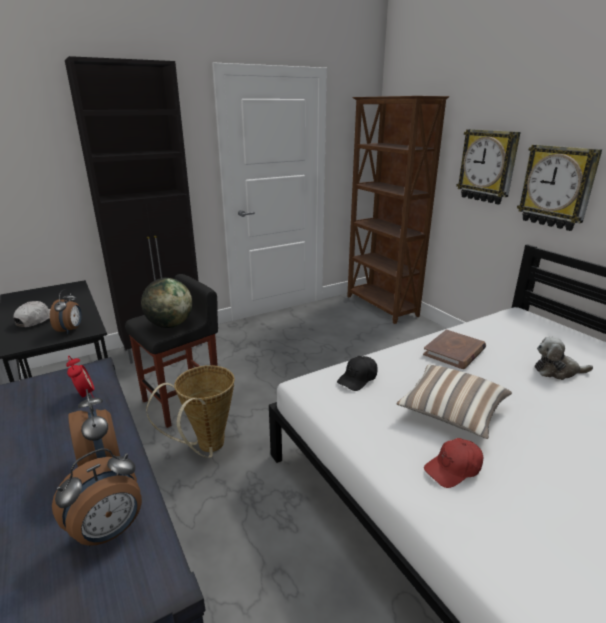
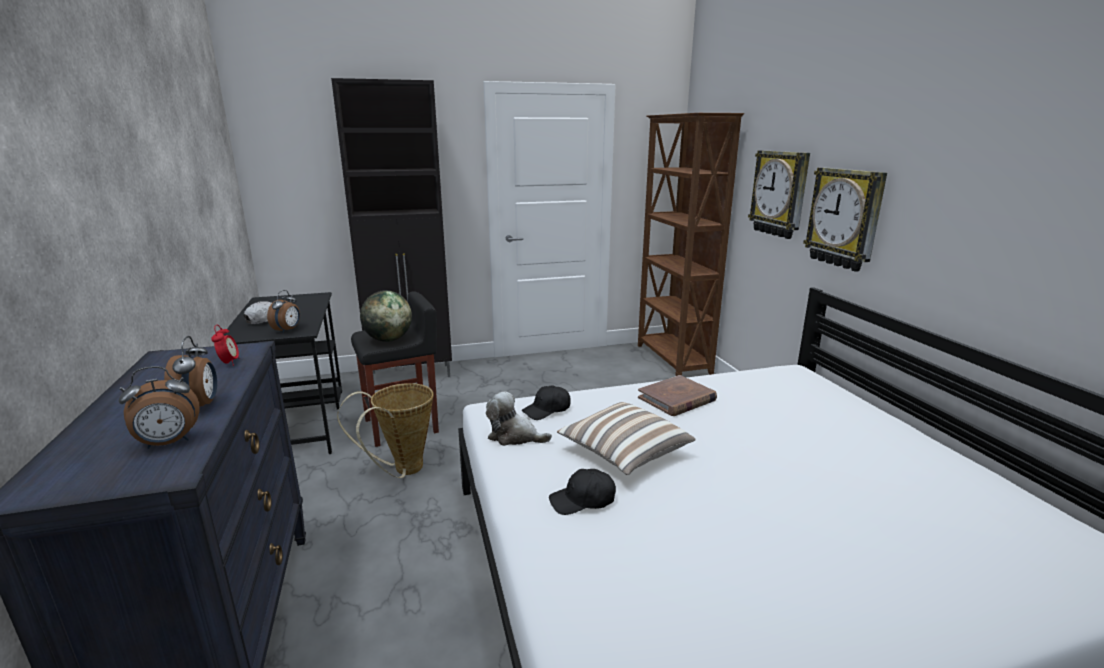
camera: 15 degrees right, 5 degrees down
(453, 469) = (583, 500): red cap -> black cap
(557, 371) = (788, 432): plush toy -> plush toy (514, 436)

